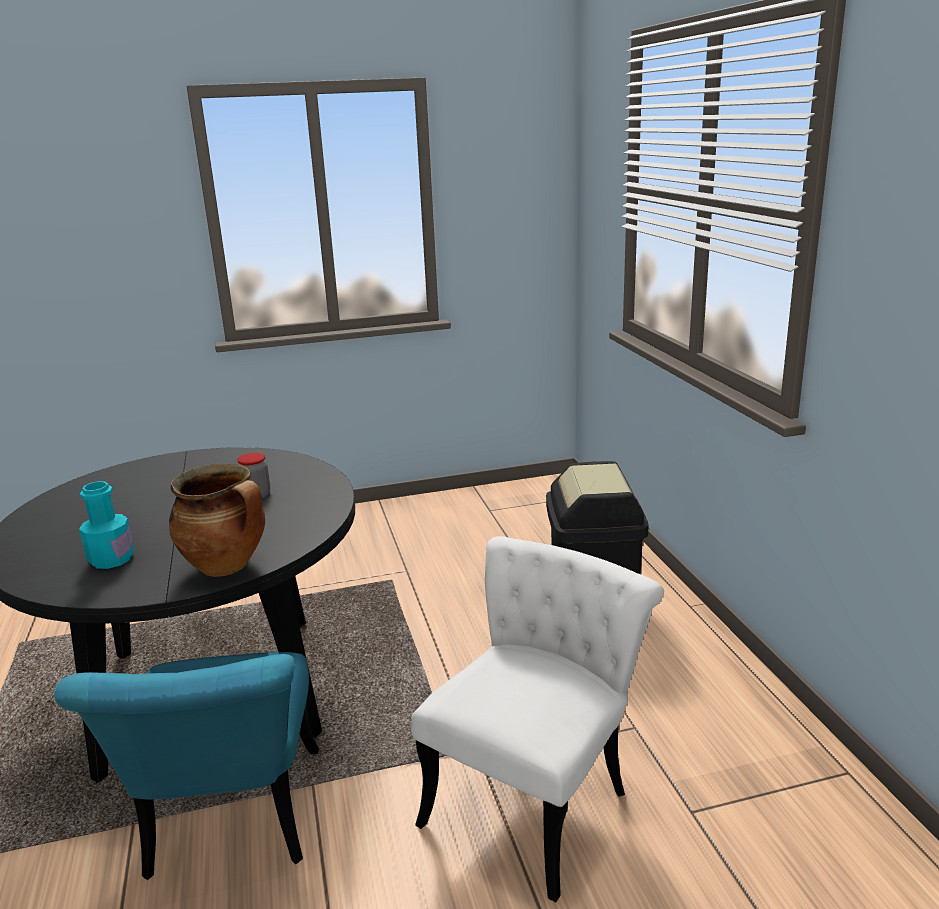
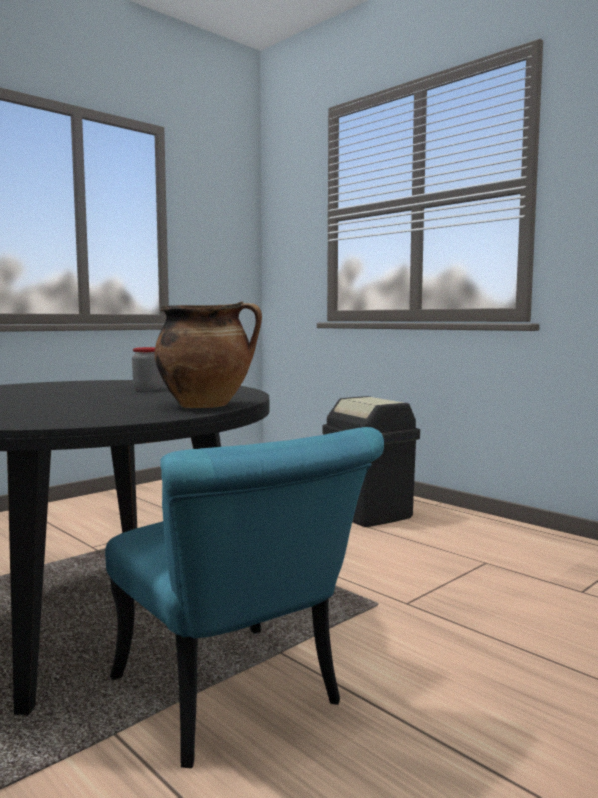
camera: 30 degrees left, 15 degrees down
(111, 559) = (66, 412): turquoise bottle -> none
(537, 795) = (473, 610): white chair -> none

